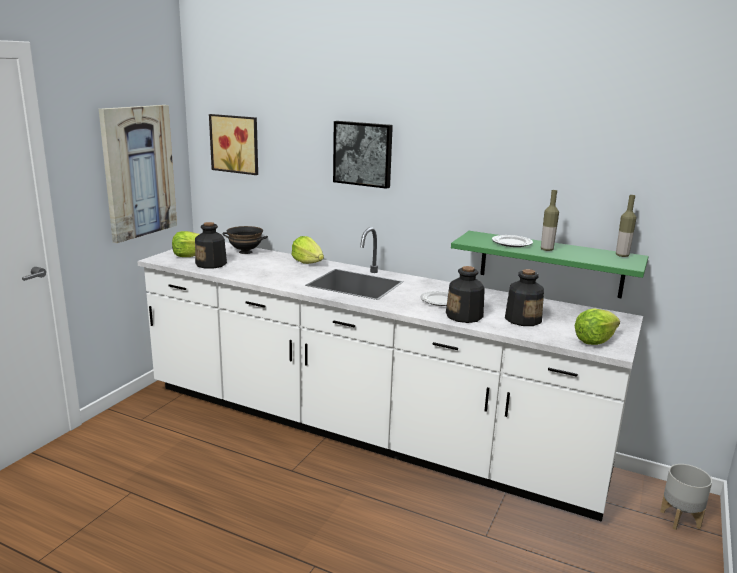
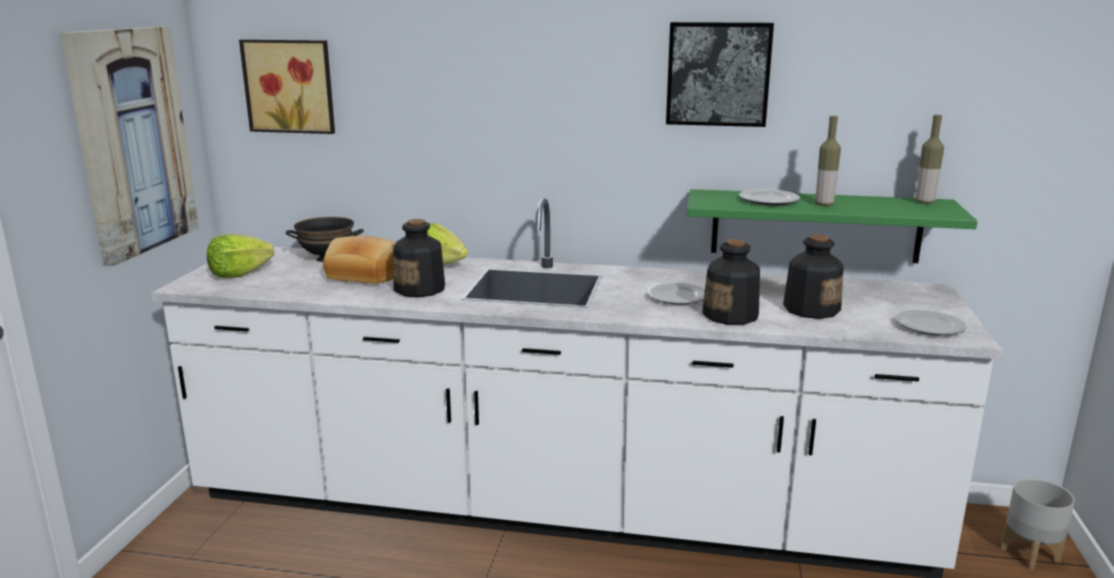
camera: 15 degrees left, 0 degrees up
(211, 264) = (285, 283): bottle -> bottle (420, 289)
(259, 265) = (364, 276): none -> bread
(363, 154) = (515, 86): picture -> picture (718, 74)
(594, 340) = (928, 326): lettuce -> plate

